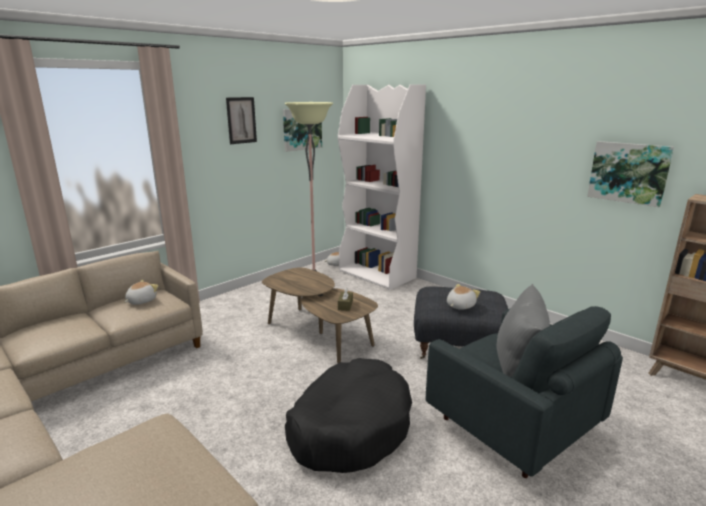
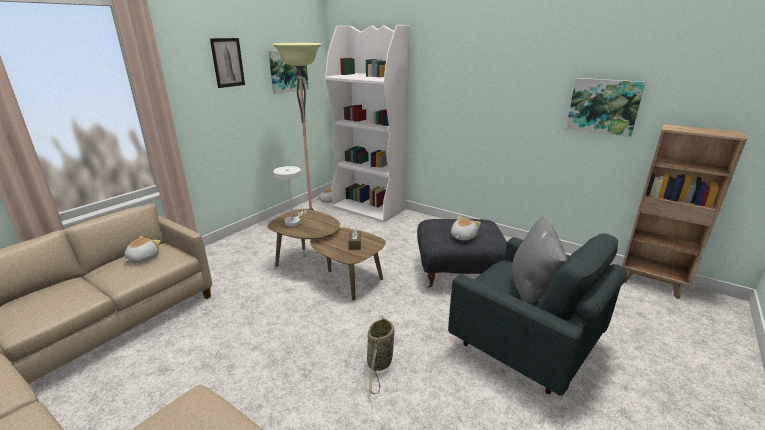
camera: 10 degrees left, 5 degrees up
(288, 278) = (293, 221): none -> white table lamp
(349, 427) = (379, 364): black dog bed -> basket

